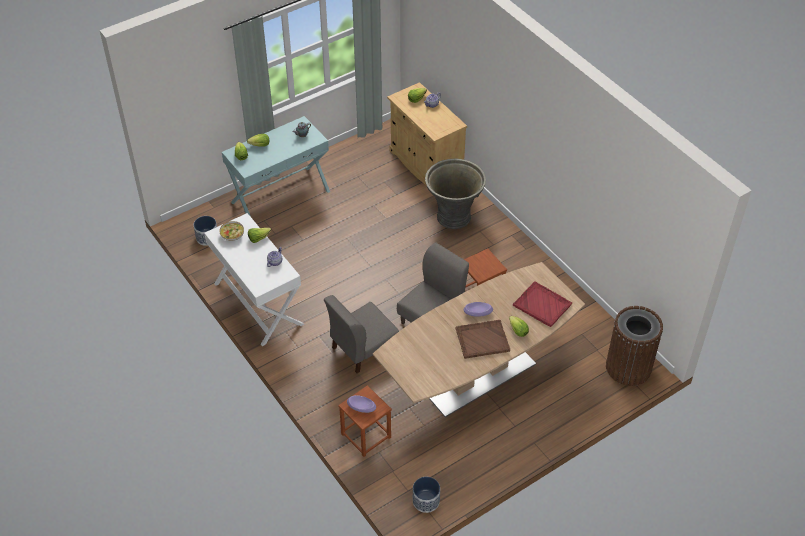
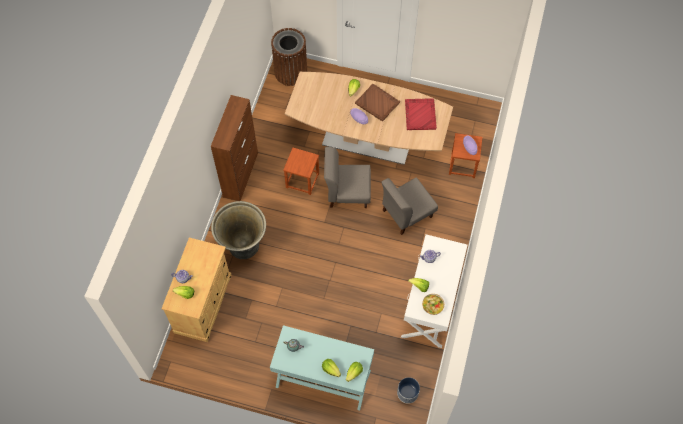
camera: 130 degrees left, 15 degrees up
(362, 349) = (406, 213): grey chair -> grey chair turned 135 degrees clockwise
(425, 501) = (472, 108): planter -> none
(532, 256) = (241, 174): none -> brown cabinet
(542, 305) = (321, 90): red tray -> red tray (420, 114)

